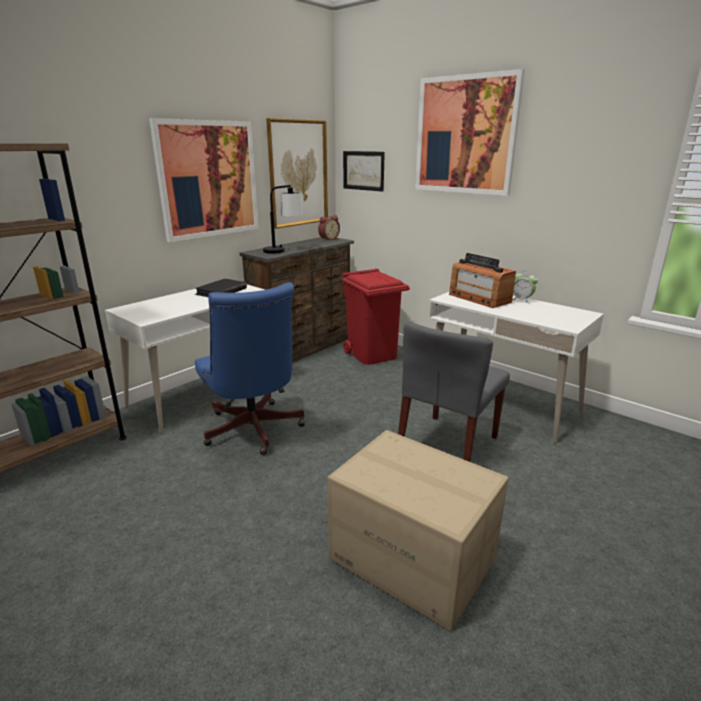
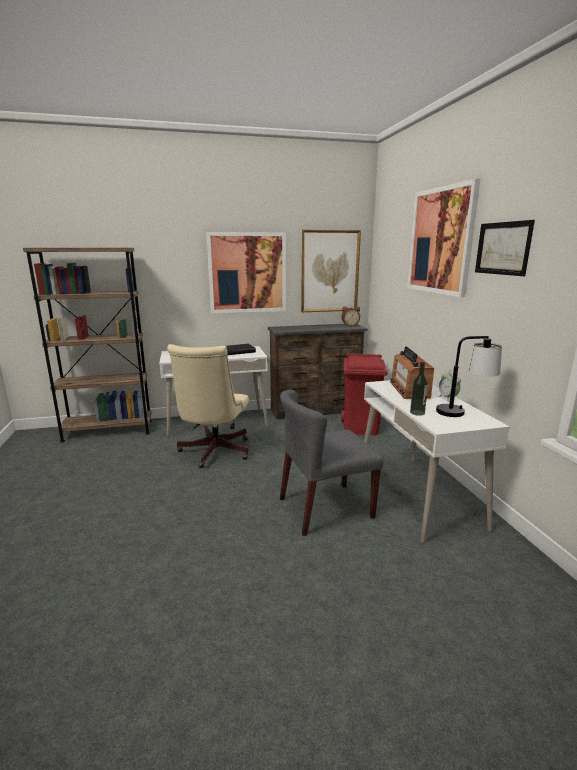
camera: 35 degrees right, 5 degrees down
(253, 432) = (213, 453): blue office chair -> beige office chair
(283, 250) = (298, 329): table lamp -> table lamp (463, 413)
(363, 170) = (383, 271): picture -> picture (502, 248)
(413, 558) = (197, 565): cardboard box -> none
(528, 318) = (417, 413): none -> bottle

